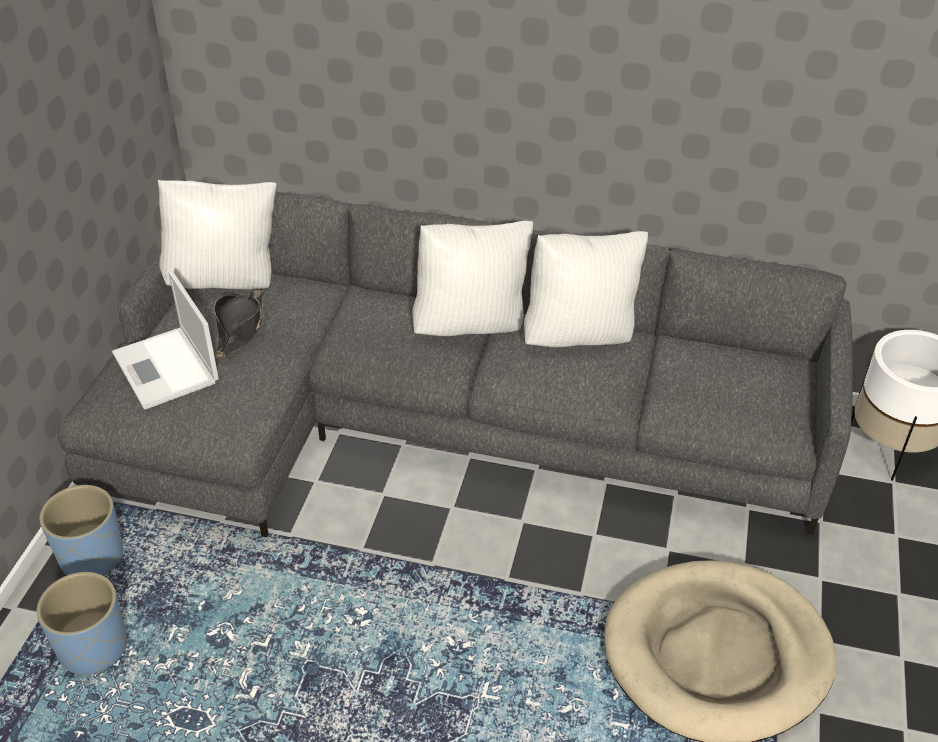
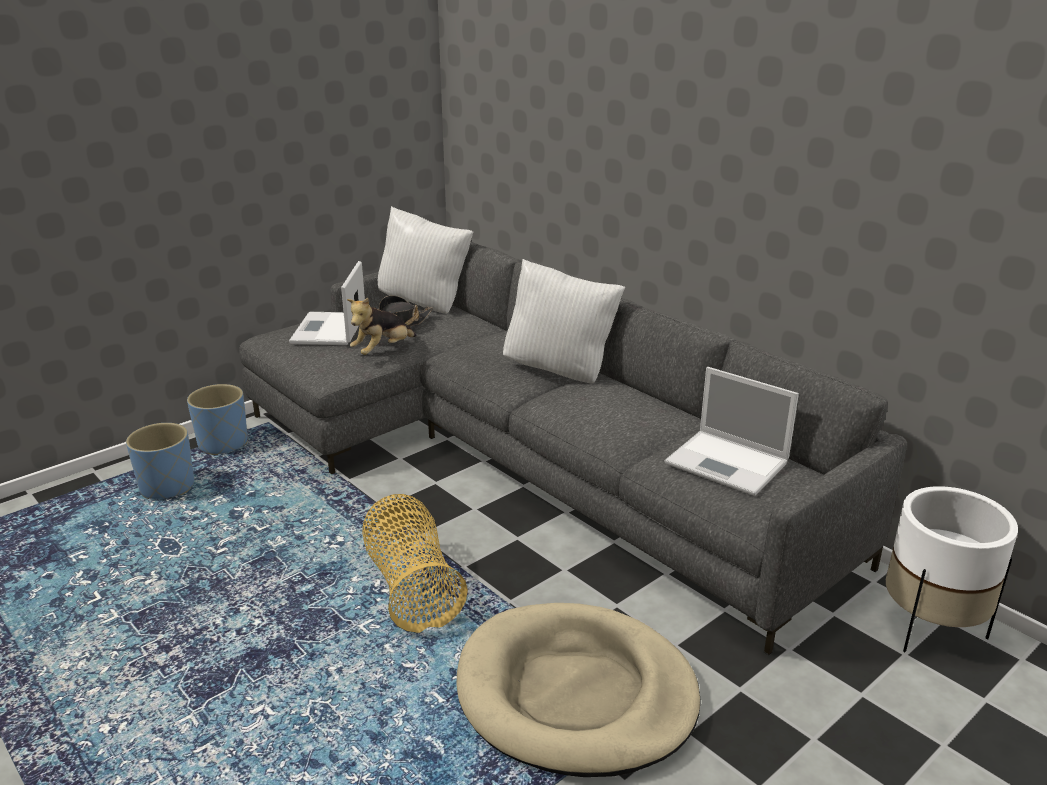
camera: 35 degrees right, 15 degrees down
(261, 373) = (382, 350): none -> plush toy
(484, 626) = (412, 586): none -> basket
(580, 335) = (637, 400): white pillow -> none
(725, 380) = (728, 463): none -> laptop

